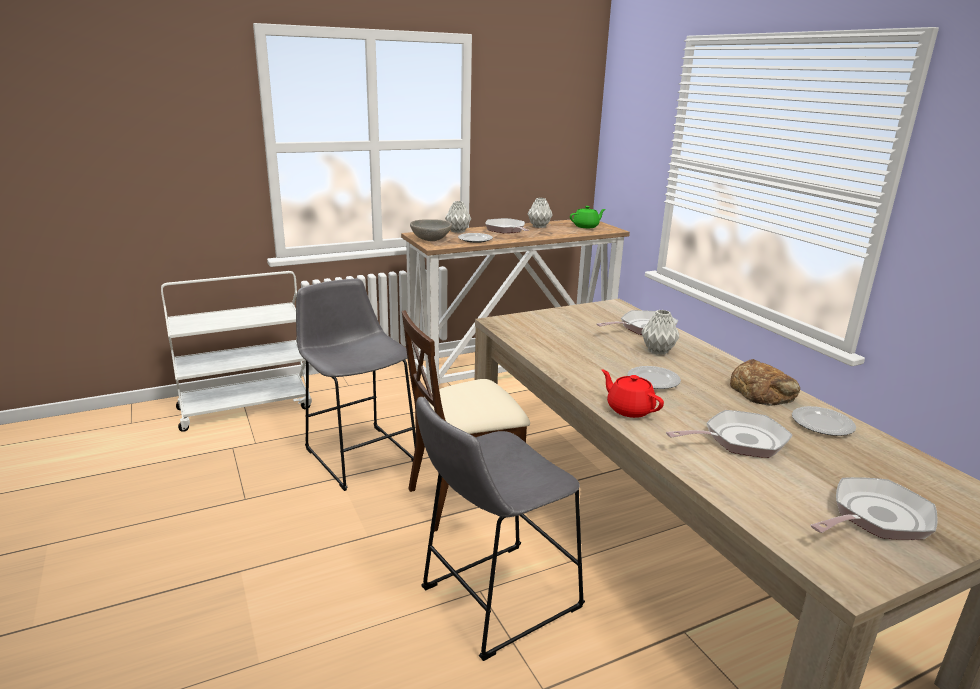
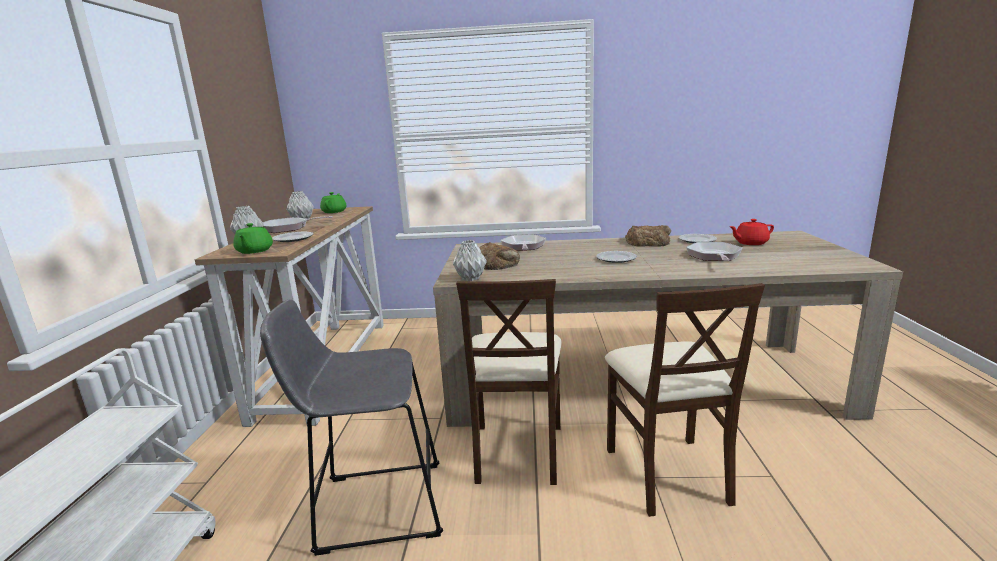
camera: 60 degrees left, 5 degrees down
(431, 240) = (254, 251): grey bowl -> green teapot
(493, 600) = (667, 473): grey stool -> beige chair
(569, 328) = (497, 263): none -> bread
(629, 409) = (659, 271): red teapot -> red teapot (750, 243)
(657, 351) = (567, 250): grey vase -> grey vase (470, 278)
(875, 518) = (805, 251): frying pan -> none

